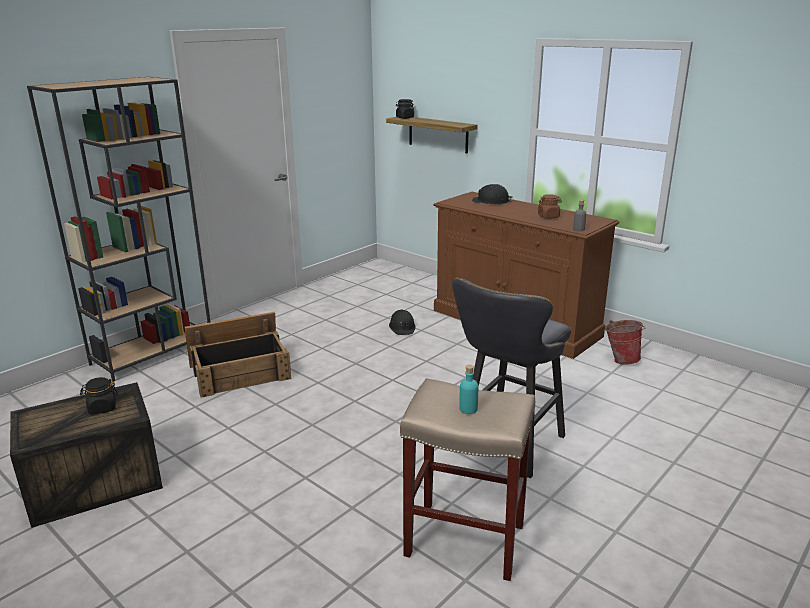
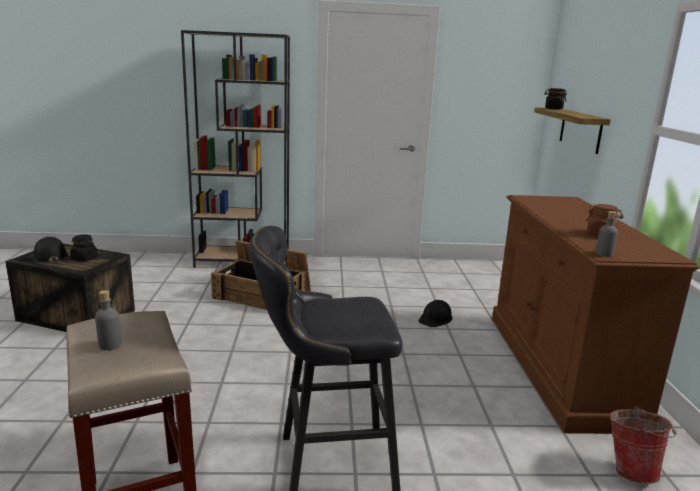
camera: 45 degrees right, 5 degrees down
(468, 409) = (110, 345): turquoise bottle -> grey bottle
(491, 201) = (572, 208): black hard hat -> black hard hat (50, 256)

